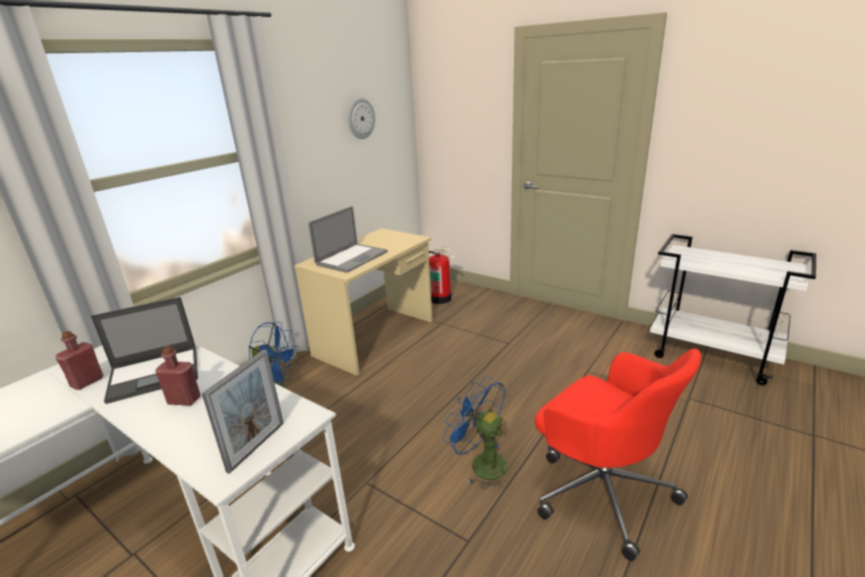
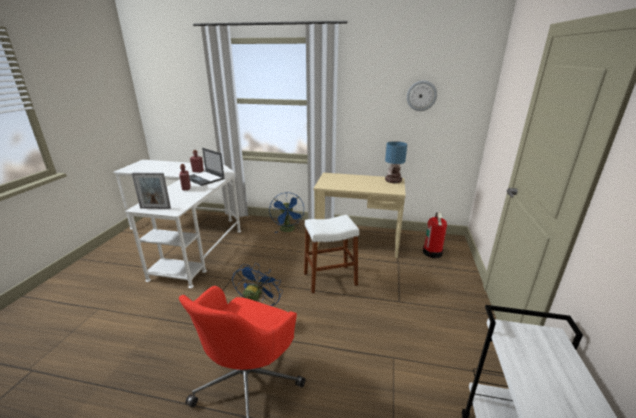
camera: 65 degrees right, 0 degrees up
(352, 258) = (344, 182): laptop -> none
(384, 234) = (393, 181): none -> table lamp
(439, 379) = (330, 279): none -> white stool

